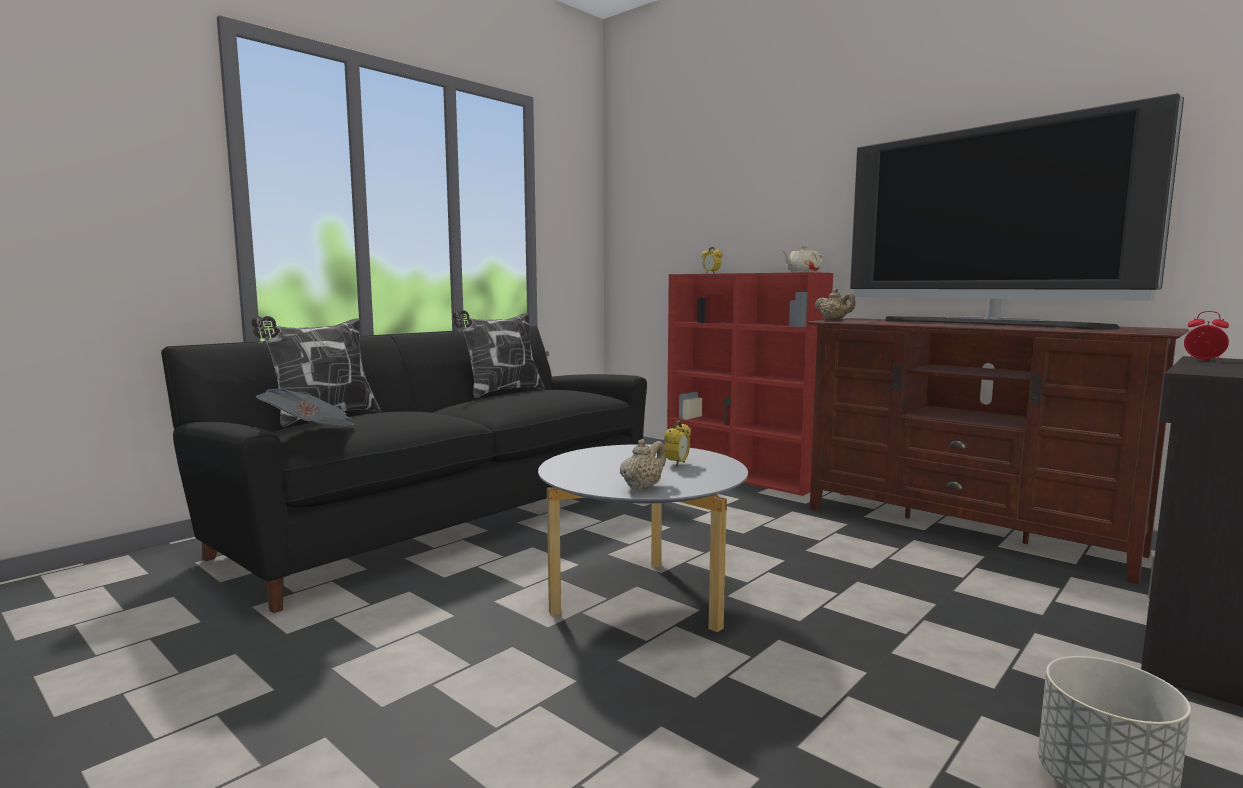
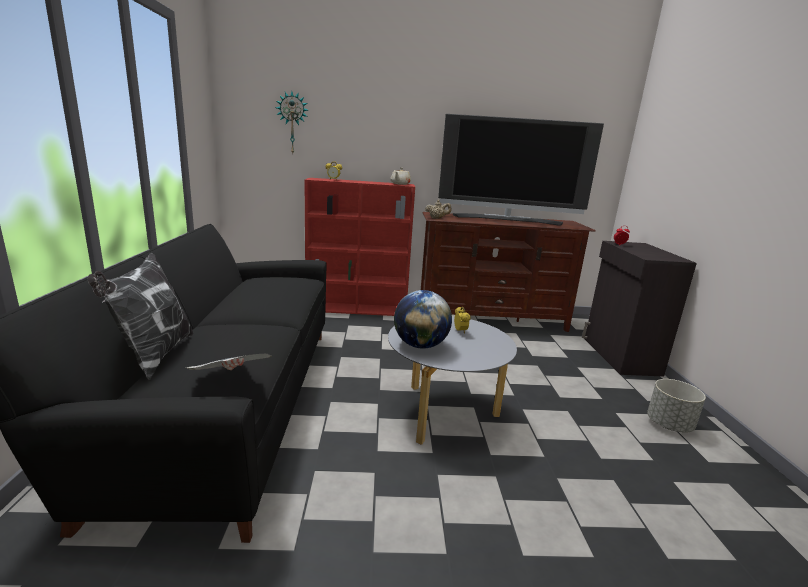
camera: 45 degrees left, 10 degrees up
(501, 392) = (229, 288): pillow -> none
(583, 463) = (420, 345): none -> globe
(642, 487) = (487, 356): beige teapot -> none
(678, 204) = (292, 123): none -> wall clock

